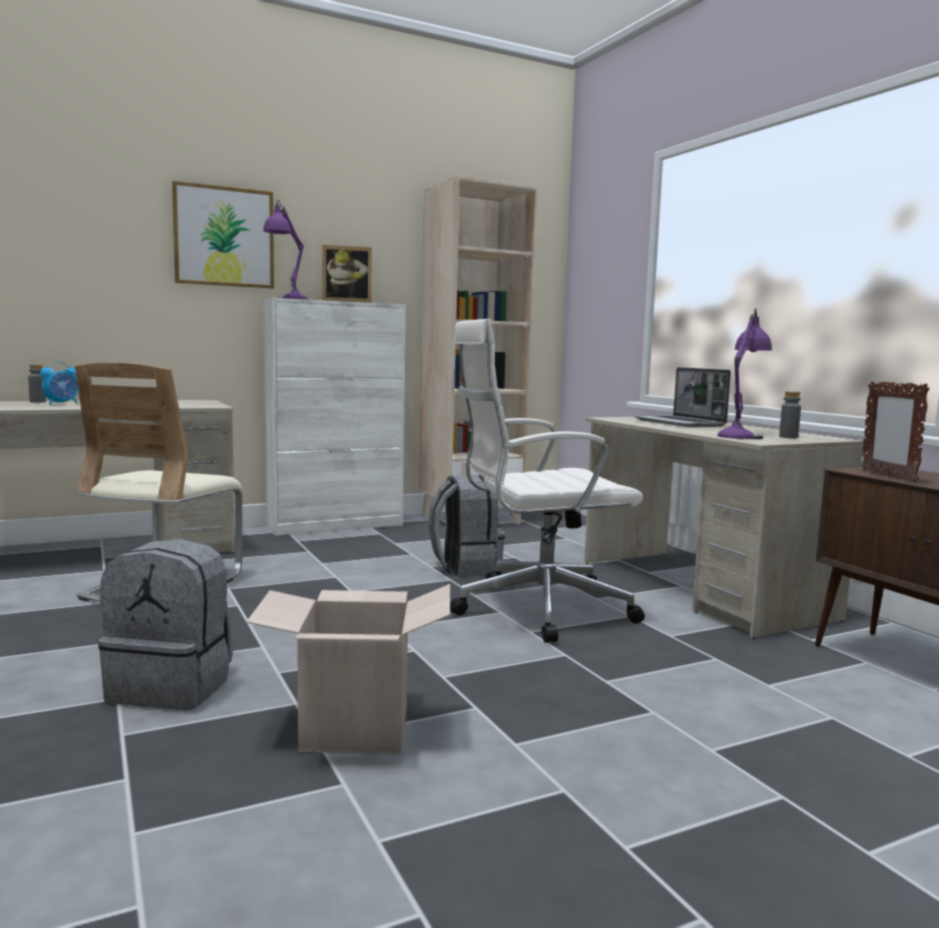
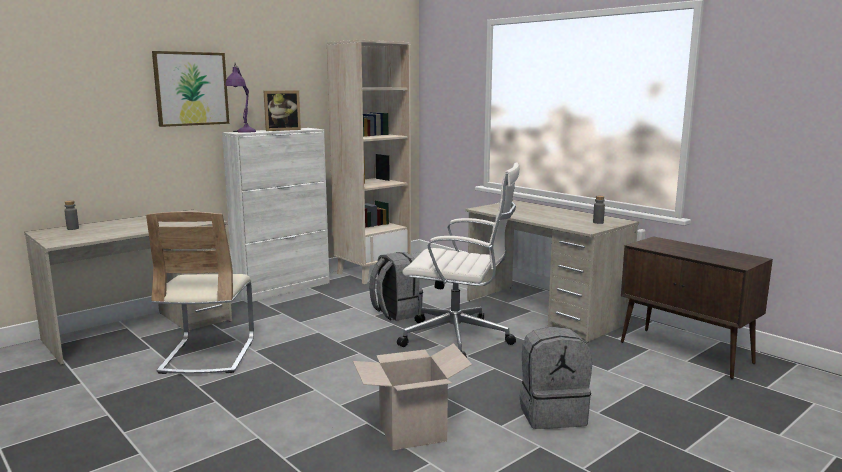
camera: 15 degrees left, 5 degrees up
(62, 403) = (96, 229): alarm clock -> none
(173, 687) = (285, 424): grey backpack -> grey backpack (552, 414)
(537, 608) = (459, 338): white office chair -> white office chair turned 135 degrees counterclockwise
(681, 423) = (527, 211): laptop -> none
(742, 435) = (572, 223): purple table lamp -> none
(888, 476) = (659, 248): picture frame -> none

